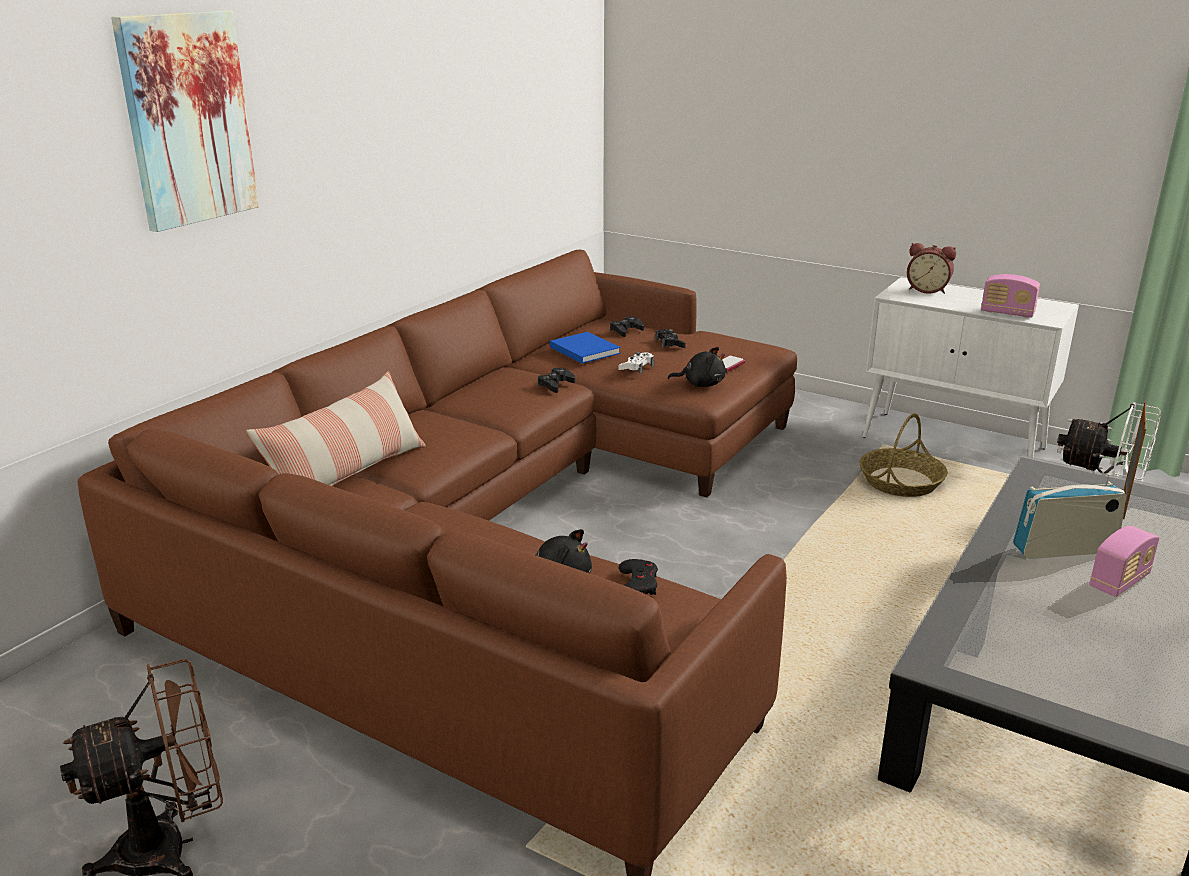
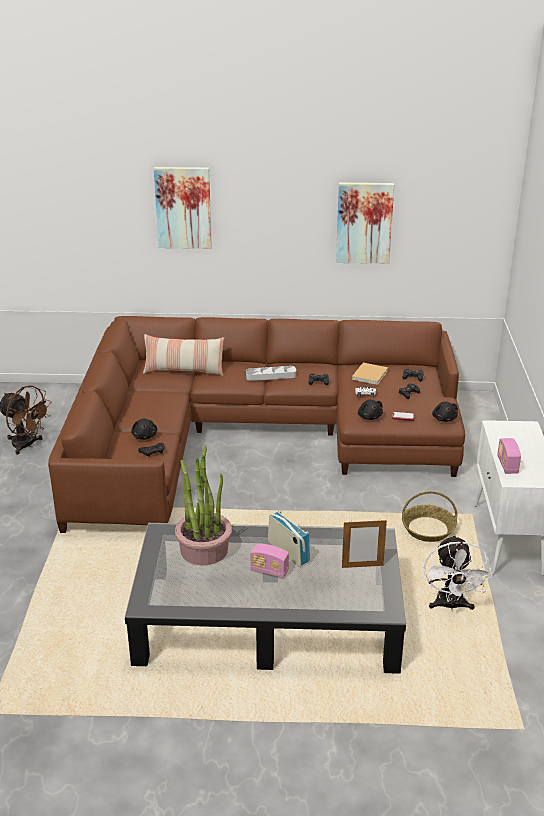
camera: 60 degrees right, 5 degrees up
(463, 103) = (364, 223): none -> picture
(485, 411) = (271, 376): none -> grey tray
(583, 349) = (370, 374): blue book -> beige book
(754, 347) = (444, 418): none -> black plush toy
(927, 290) = (520, 434): alarm clock -> none
(1027, 629) = (204, 549): none -> potted plant

